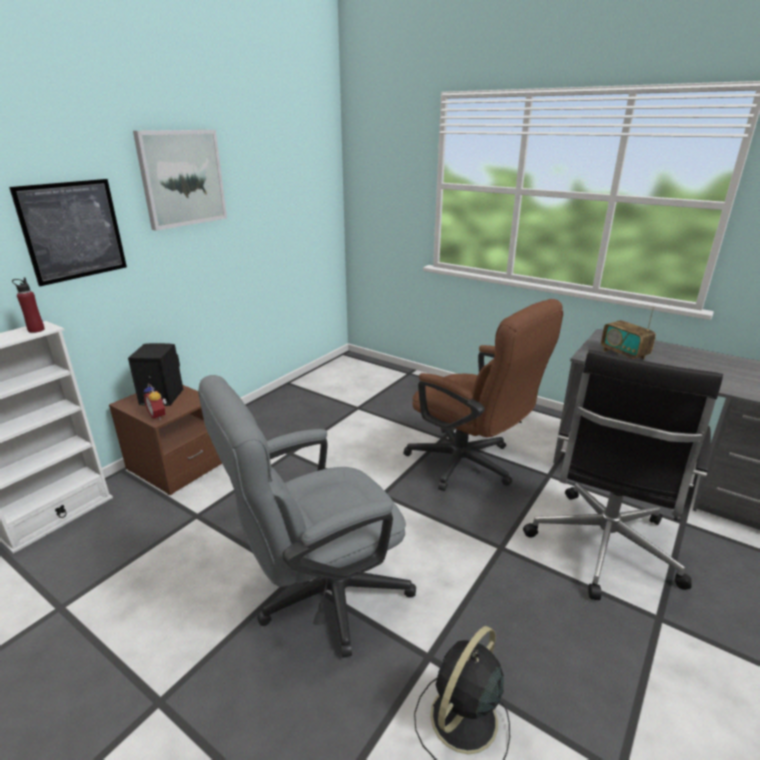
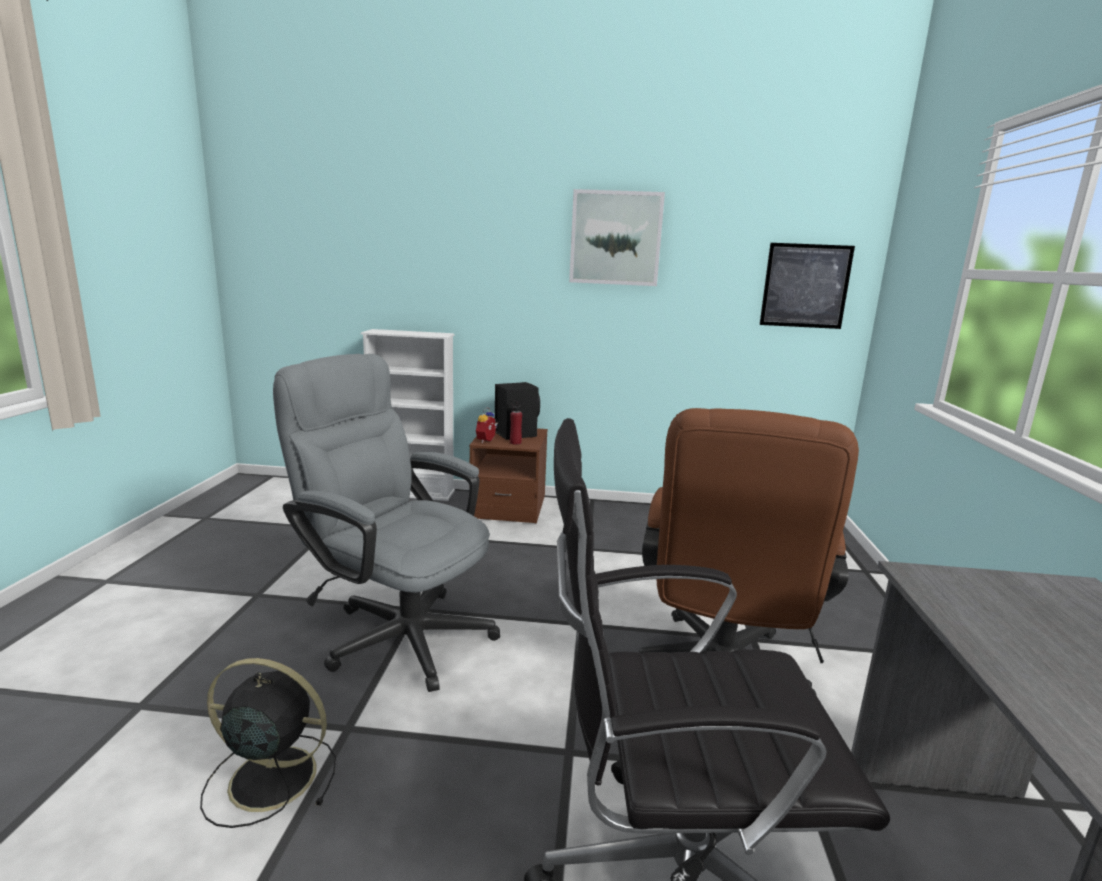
camera: 60 degrees right, 10 degrees down
(36, 330) = (433, 334): red bottle -> red bottle (515, 442)
(73, 231) = (498, 268): picture -> picture (805, 286)
(624, 354) = (1013, 613): radio -> none

